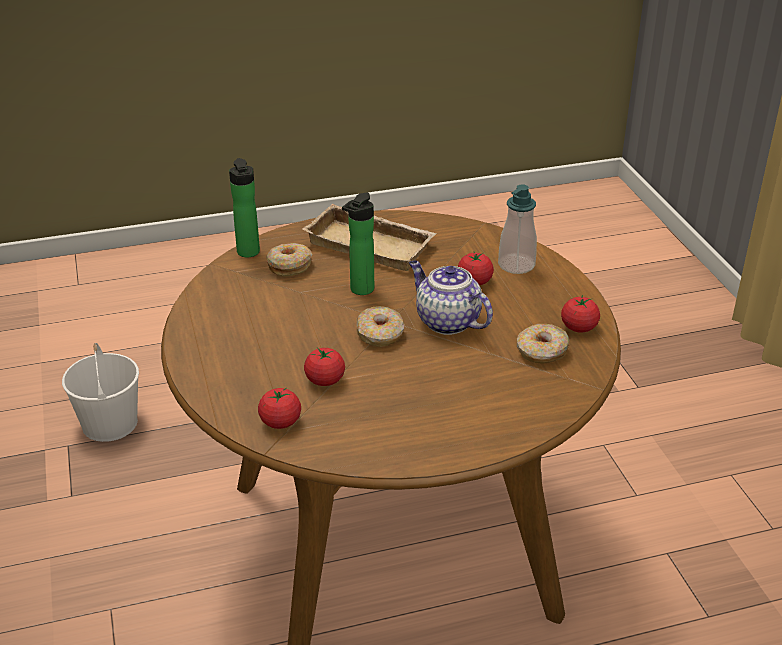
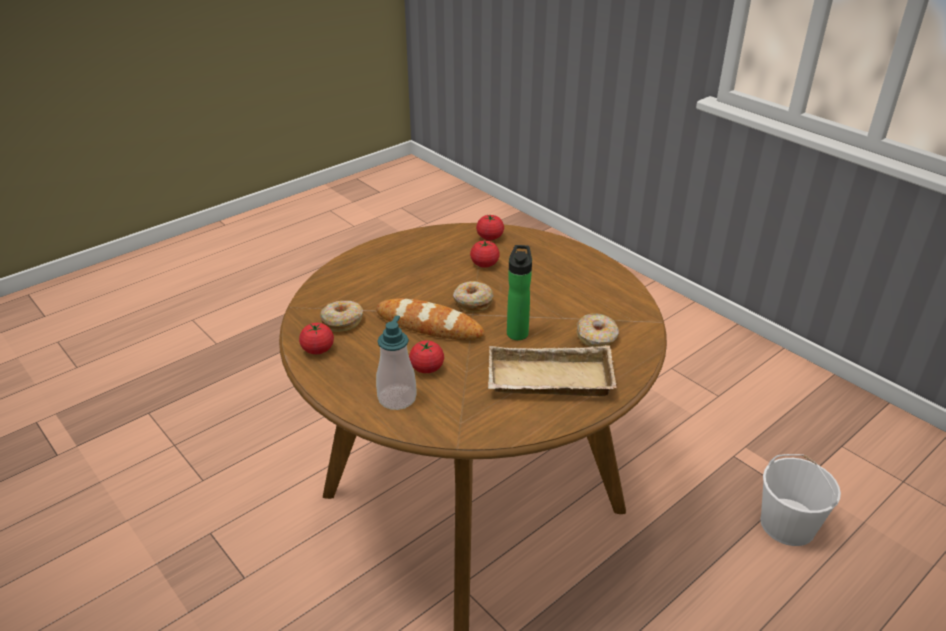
camera: 155 degrees right, 0 degrees up
(249, 253) = (642, 339): bottle -> none
(446, 321) = (429, 325): teapot -> bread

